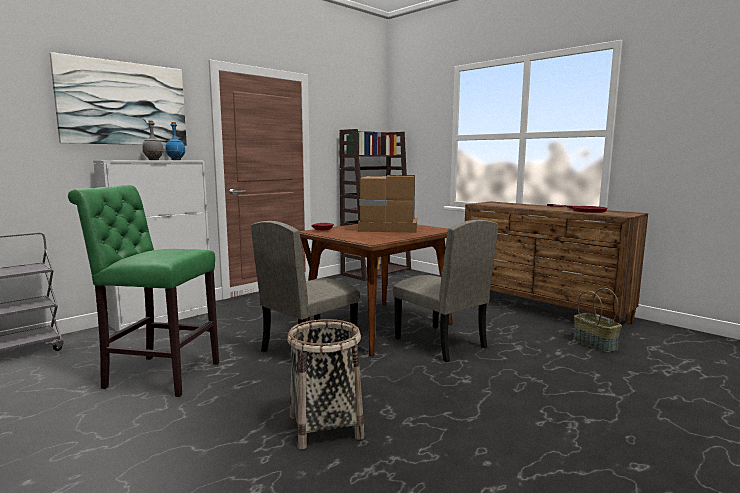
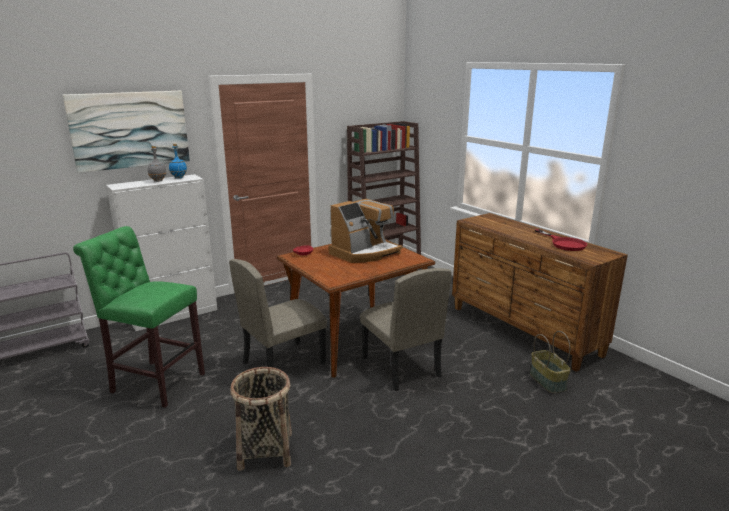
camera: 10 degrees right, 10 degrees up
(387, 228) = (365, 253): coffee machine -> coffee machine turned 120 degrees clockwise

